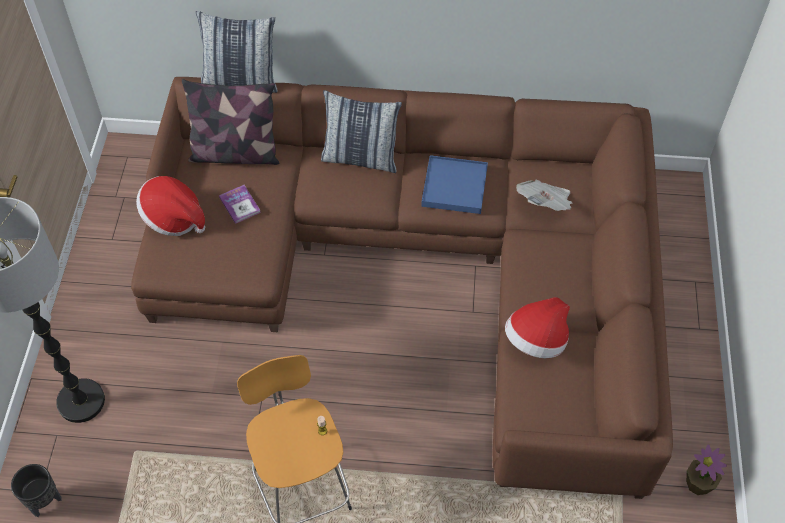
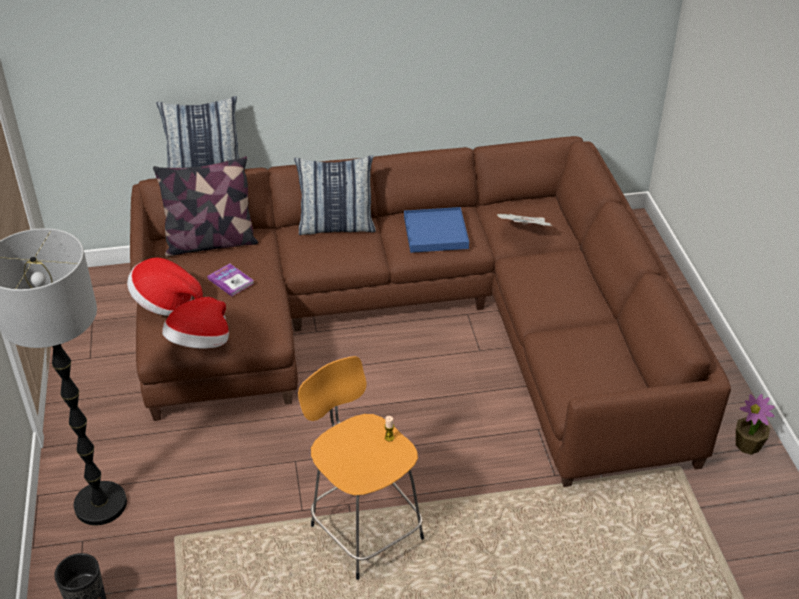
camera: 15 degrees left, 15 degrees down
(536, 340) = (562, 335): hat -> hat (200, 344)

